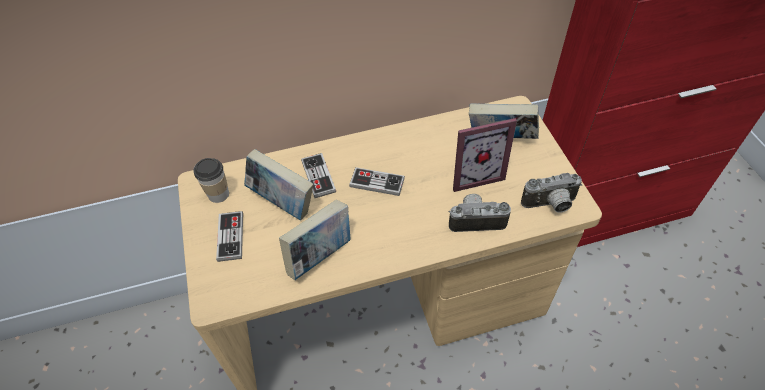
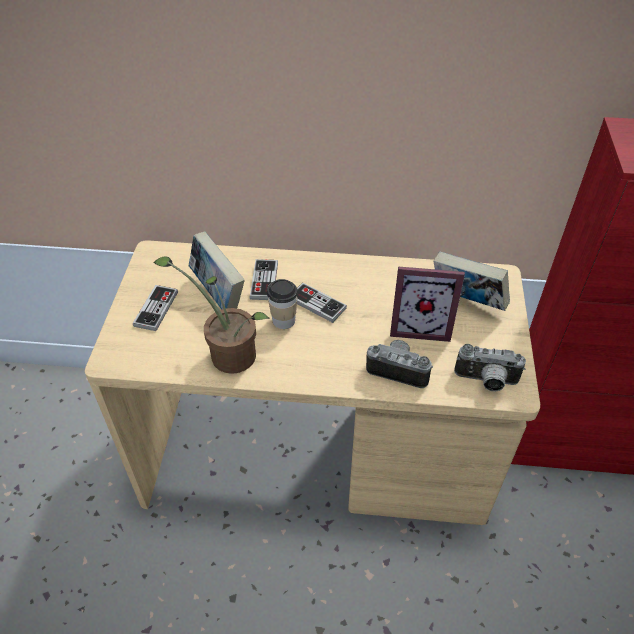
camera: 20 degrees right, 5 degrees down
(218, 194) = (165, 268): cup -> cup (283, 320)
(320, 255) = (228, 352): book -> potted plant

